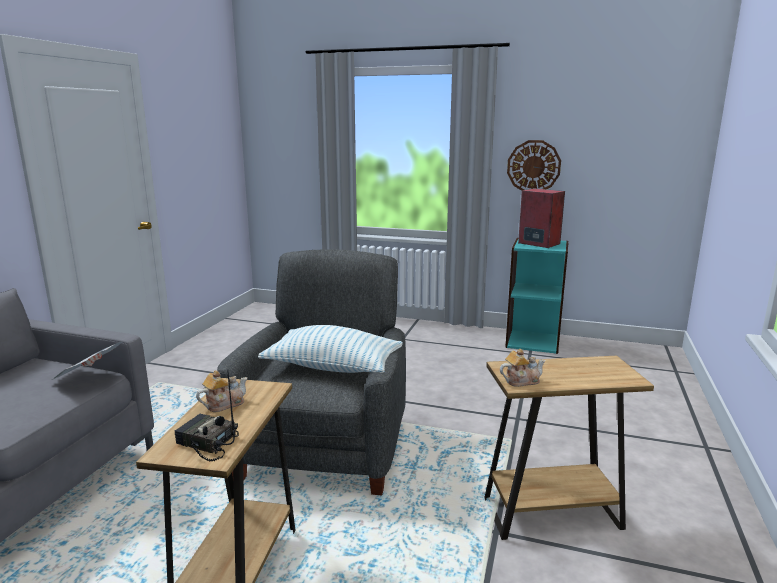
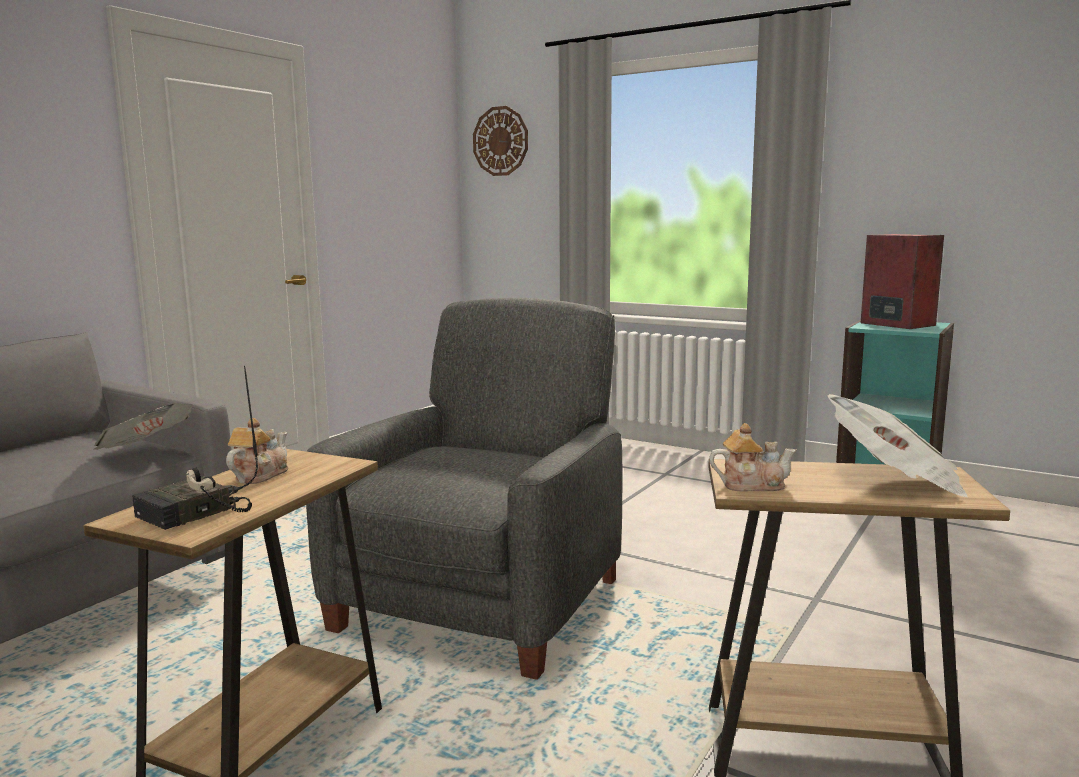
camera: 15 degrees right, 5 degrees down
(206, 443) = (194, 514): radio -> radio turned 90 degrees counterclockwise
(224, 404) = (259, 475): teapot -> teapot turned 45 degrees counterclockwise
(333, 367) = (485, 468): pillow -> none
(533, 166) = (893, 200): wall clock -> wall clock (500, 141)
(591, 369) = (895, 480): none -> newspaper

